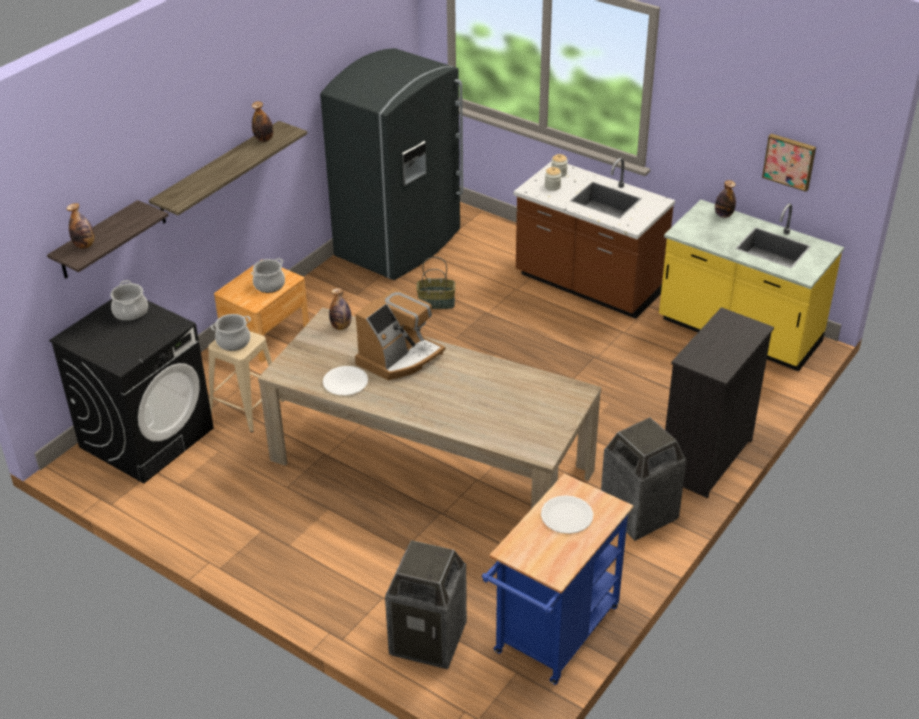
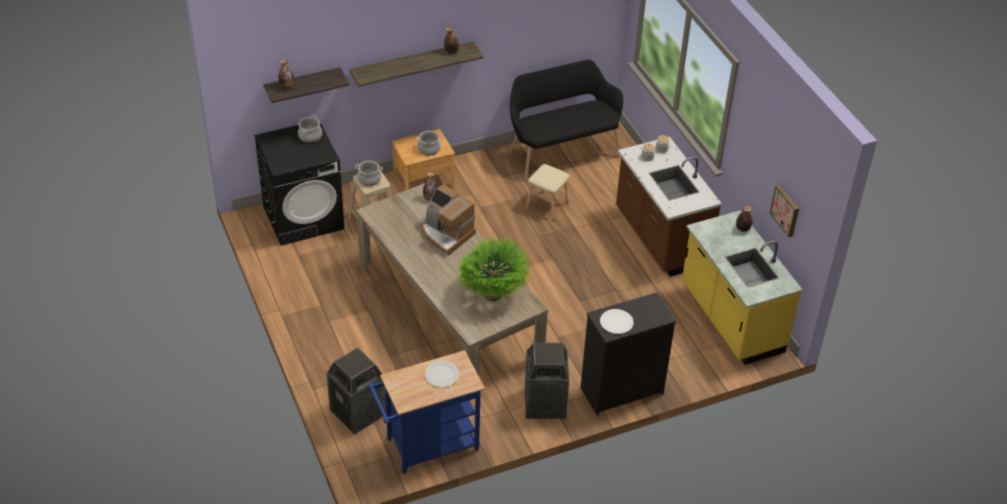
camera: 30 degrees right, 5 degrees up
(345, 382) = (402, 235): white plate -> white plate (616, 322)
(399, 357) = (446, 234): coffee machine -> coffee machine turned 60 degrees clockwise
(400, 244) = (561, 152): grey fridge -> black bench
(436, 303) = (547, 206): basket -> beige stool
(521, 399) = (492, 294): none -> potted plant

